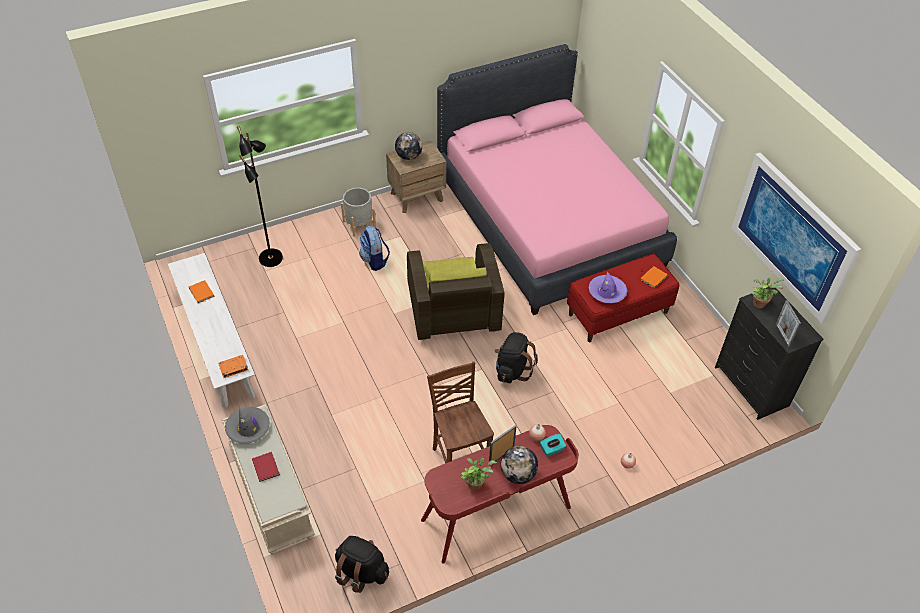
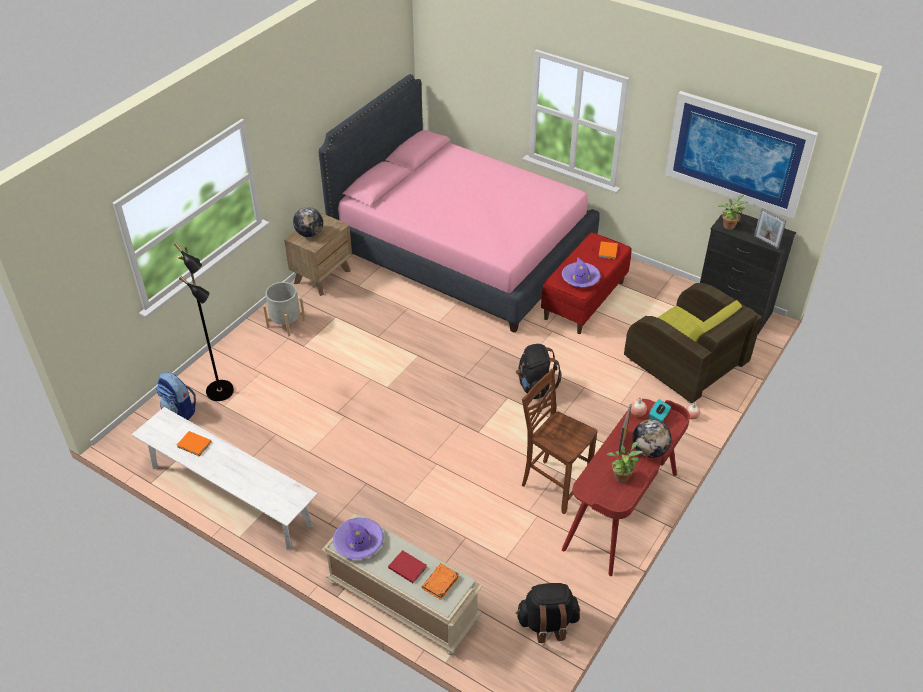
camera: 30 degrees left, 5 degrees down
(233, 367) = (290, 497): orange book -> orange book (440, 583)
(248, 428) = (359, 542): grey hat -> purple hat
(374, 260) = (329, 349): backpack -> backpack (180, 410)
(453, 308) = (438, 358): brown armchair -> brown armchair (686, 363)

